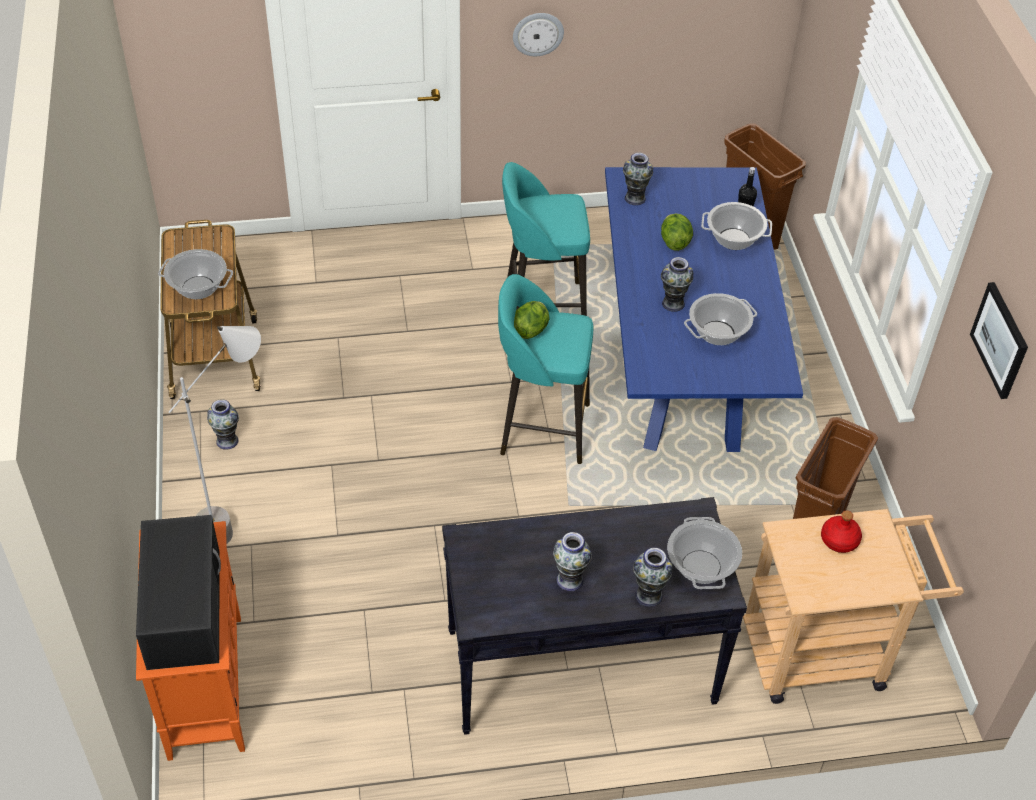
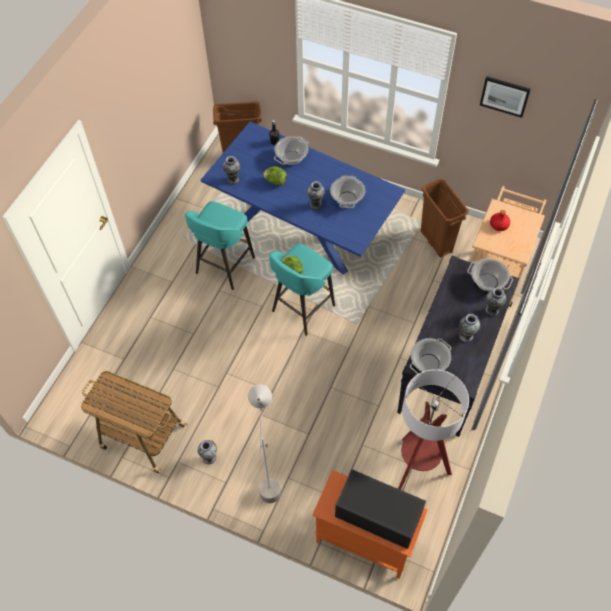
camera: 55 degrees left, 10 degrees up
(198, 288) = (142, 410): cooking pot -> cooking pot (429, 363)
(368, 701) = (417, 469): none -> floor lamp
(538, 33) = (126, 146): wall clock -> none

